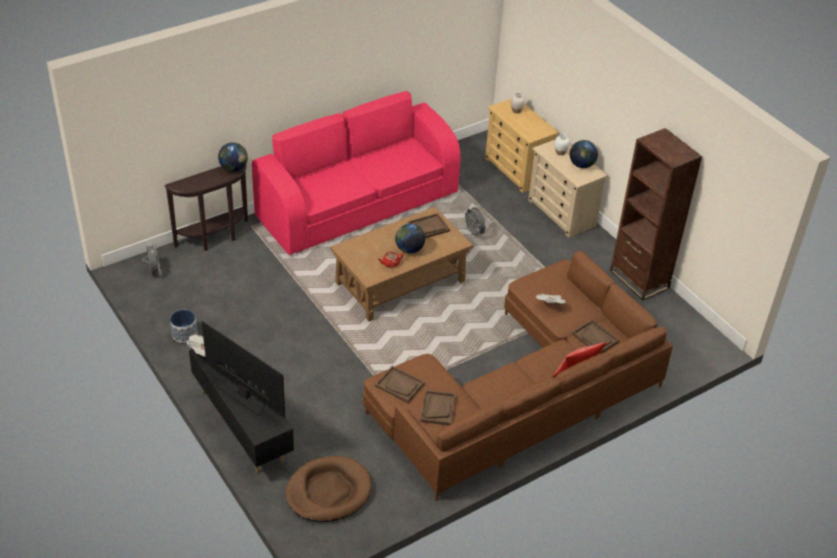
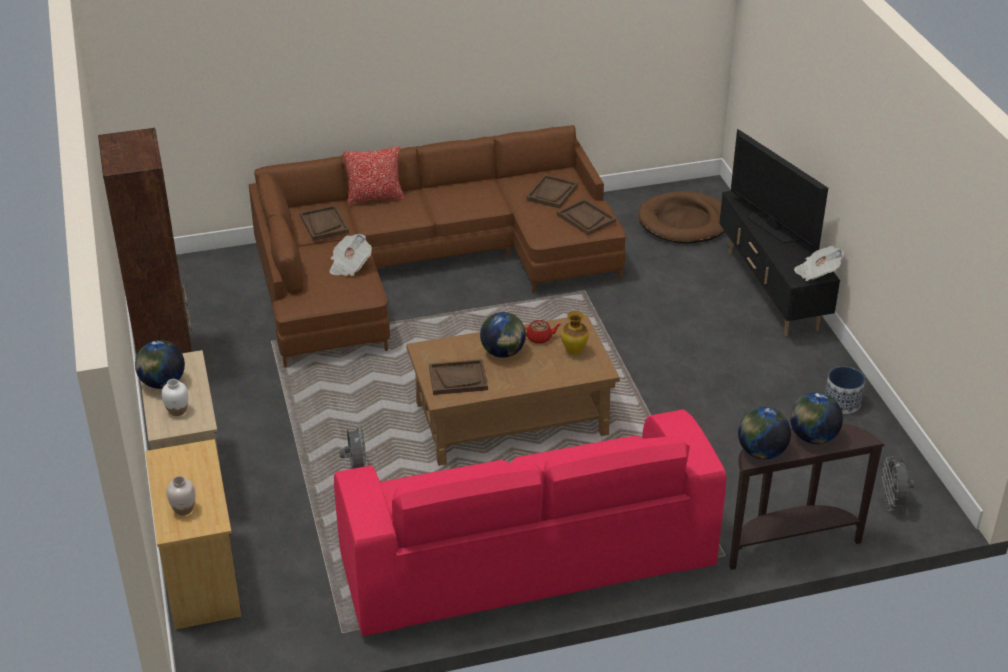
camera: 160 degrees left, 5 degrees down
(205, 181) = (812, 437): none -> globe
(365, 258) = (573, 352): none -> vase

